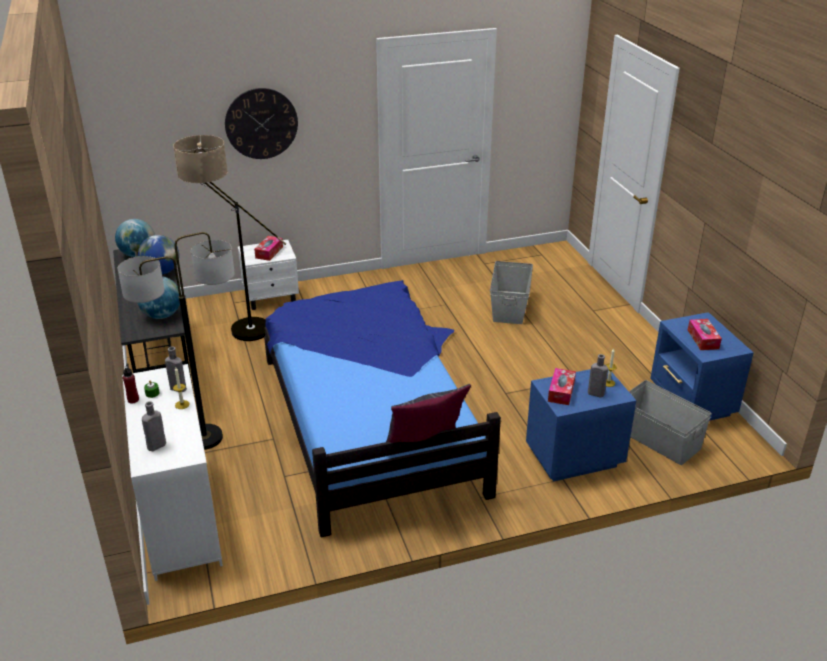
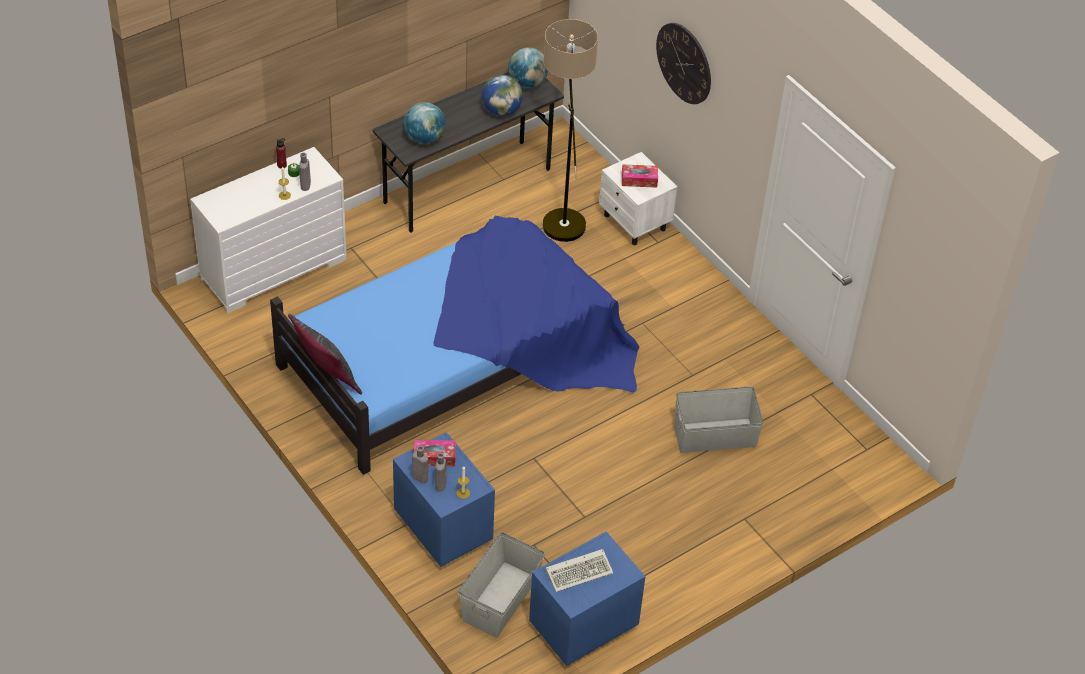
camera: 70 degrees right, 15 degrees up
(155, 446) = (228, 198): grey bottle -> grey bottle (419, 477)
(204, 438) = (377, 250): floor lamp -> none
(703, 339) = (580, 571): tissue box -> keyboard

